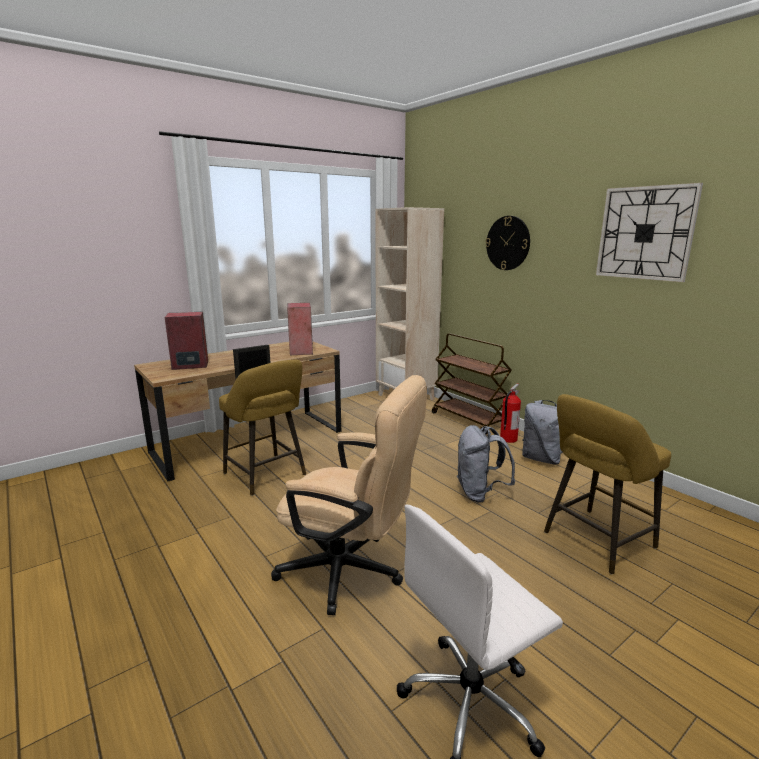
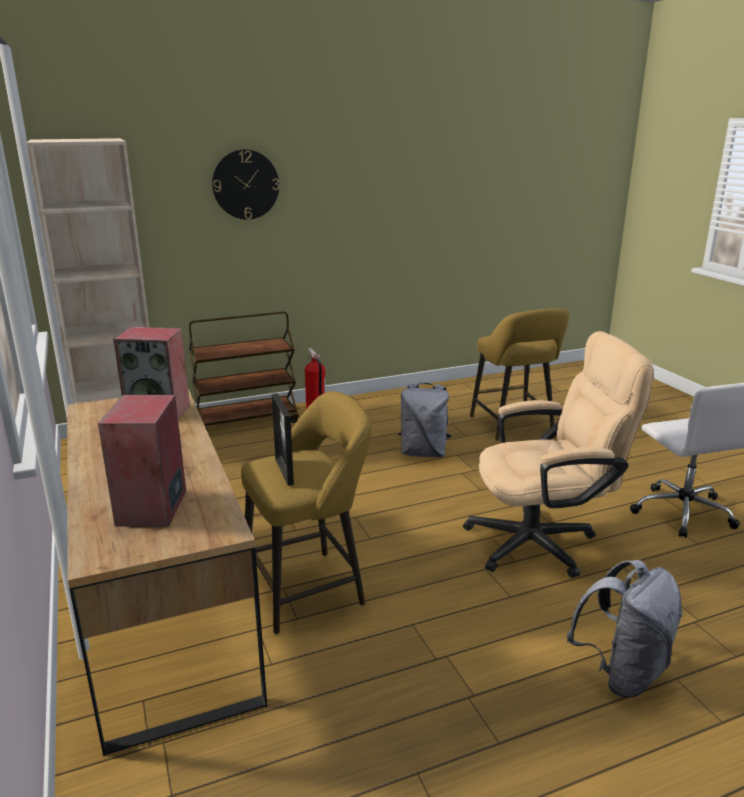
camera: 75 degrees left, 5 degrees up
(351, 572) = (543, 542): beige office chair -> beige office chair turned 45 degrees clockwise
(542, 459) = (370, 410): grey backpack -> grey backpack (621, 672)
(645, 233) = (401, 165): wall clock -> none

